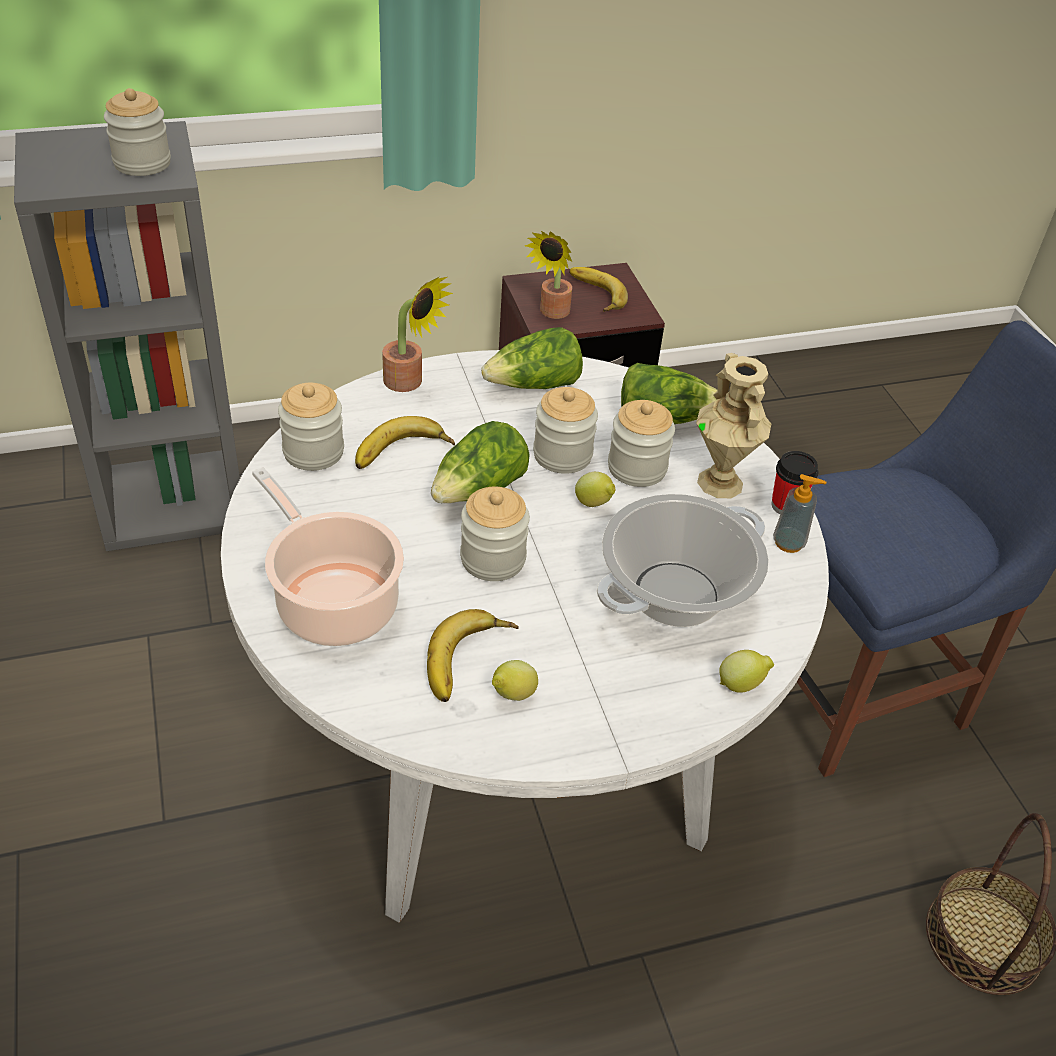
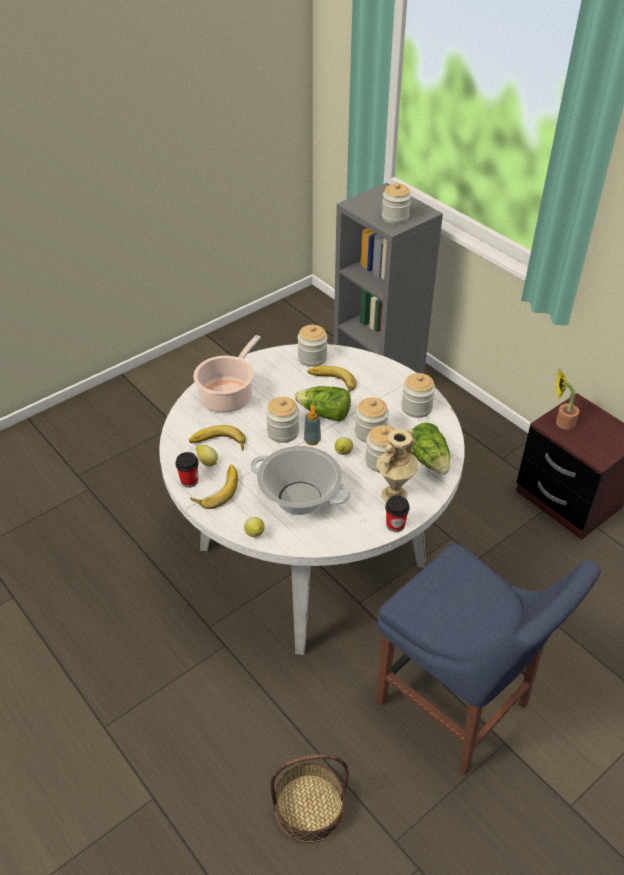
camera: 70 degrees right, 0 degrees up
(409, 383) = (382, 368): potted plant -> none
(534, 385) = (416, 408): lettuce -> jar
(551, 740) = (189, 481): none -> cup
(594, 294) = (598, 434): banana -> banana (216, 489)
(788, 543) = (366, 532): soap dispenser -> soap dispenser (312, 440)

